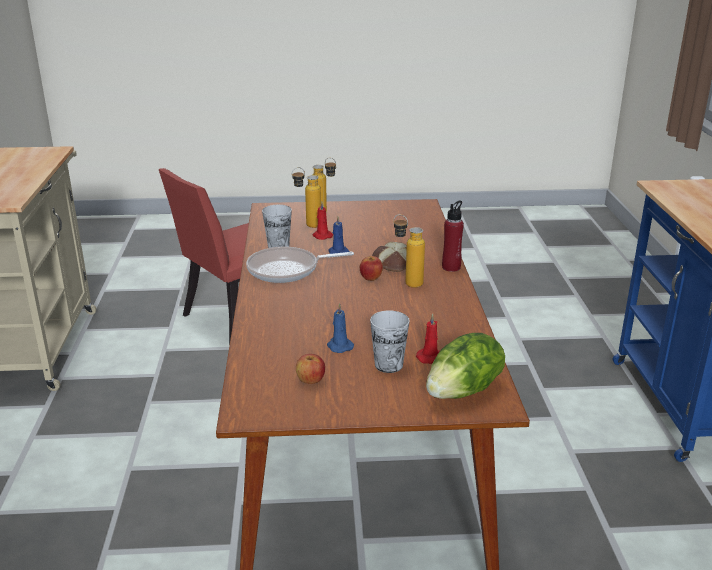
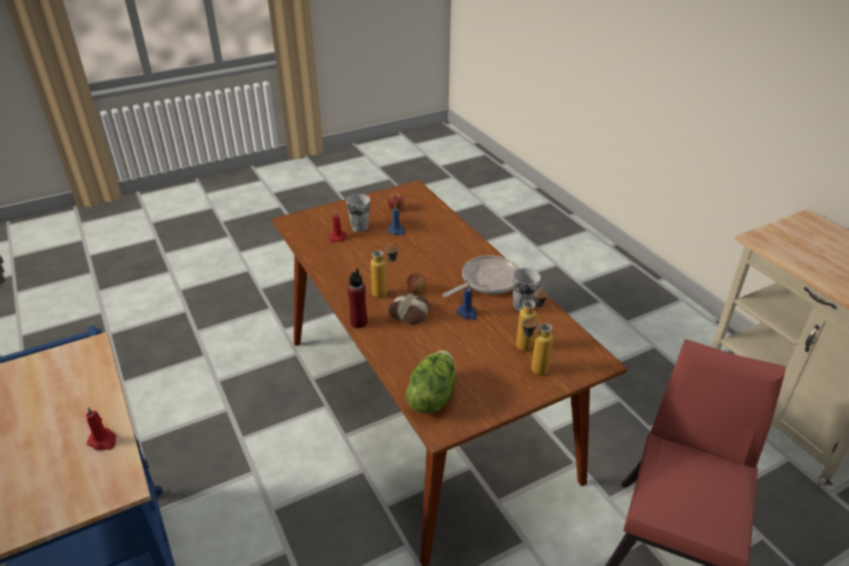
camera: 155 degrees right, 10 degrees up
(322, 236) = (501, 331): red candle -> red candle (103, 441)
(465, 390) = (310, 224): lettuce -> lettuce (431, 396)

